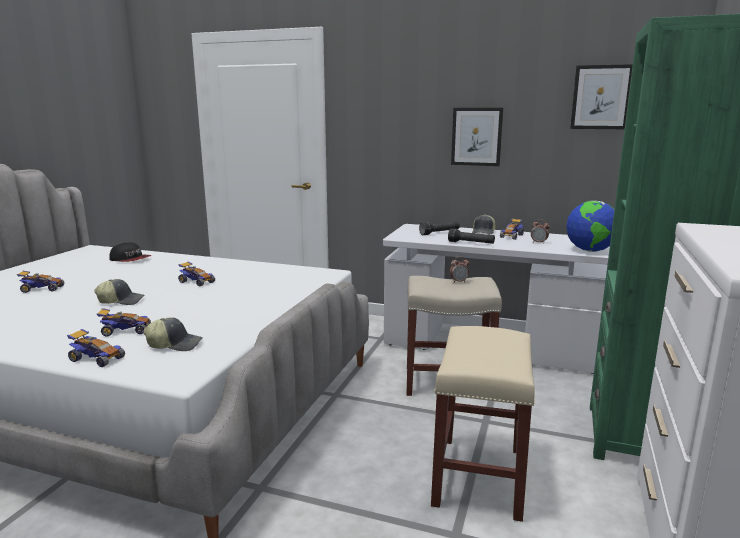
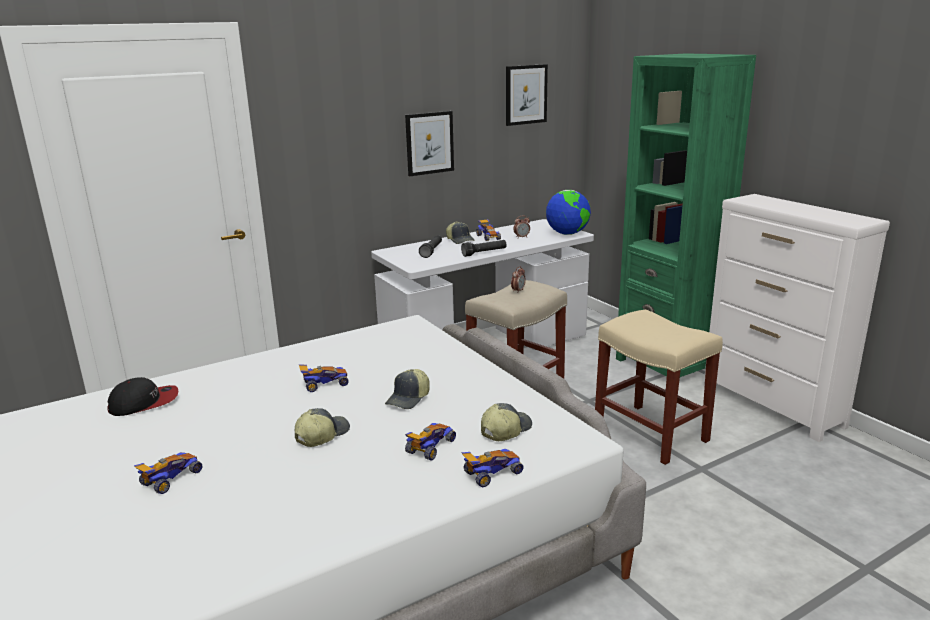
camera: 50 degrees left, 5 degrees up
(198, 306) = (409, 399): none -> cap

